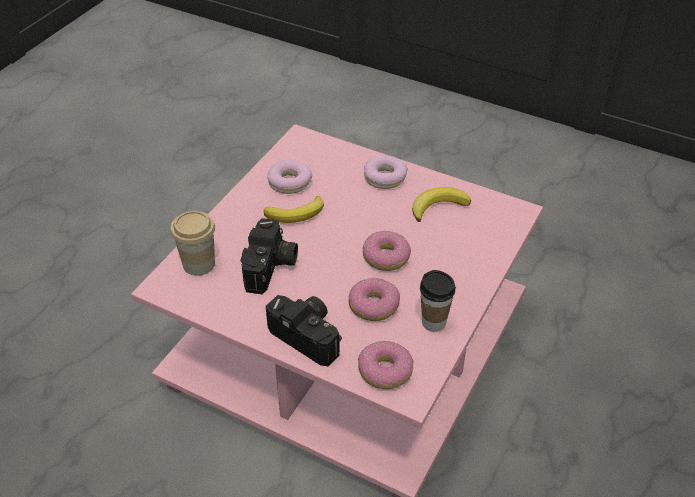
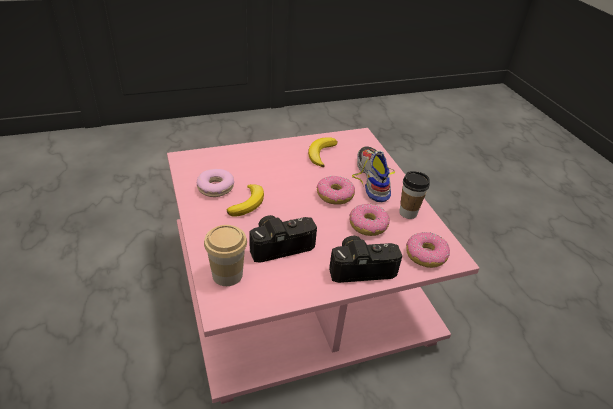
camera: 50 degrees left, 5 degrees down
(271, 268) = (280, 244): camera -> camera turned 75 degrees counterclockwise
(385, 178) = (270, 154): donut -> none
(455, 264) = (372, 177): none -> shoe

